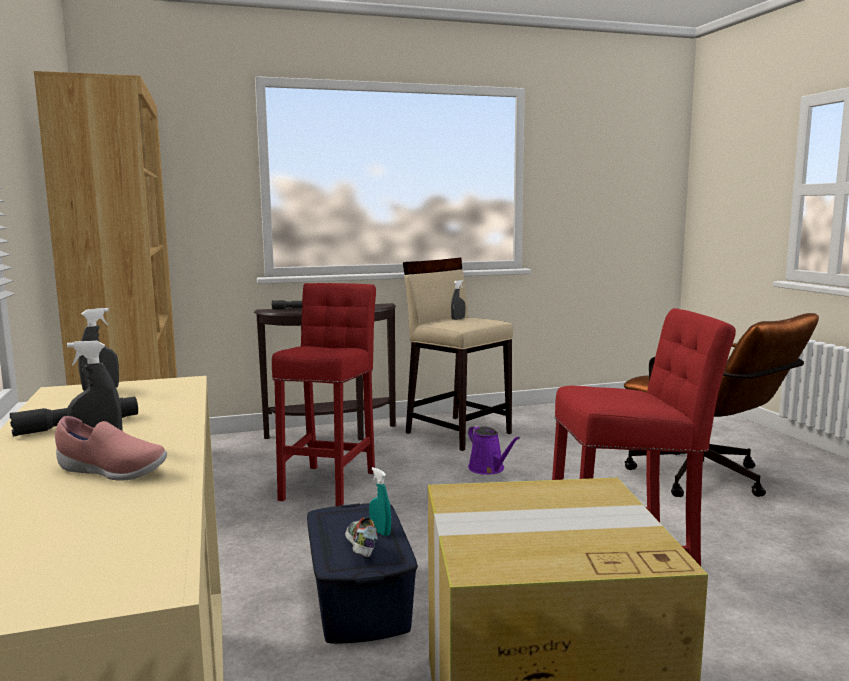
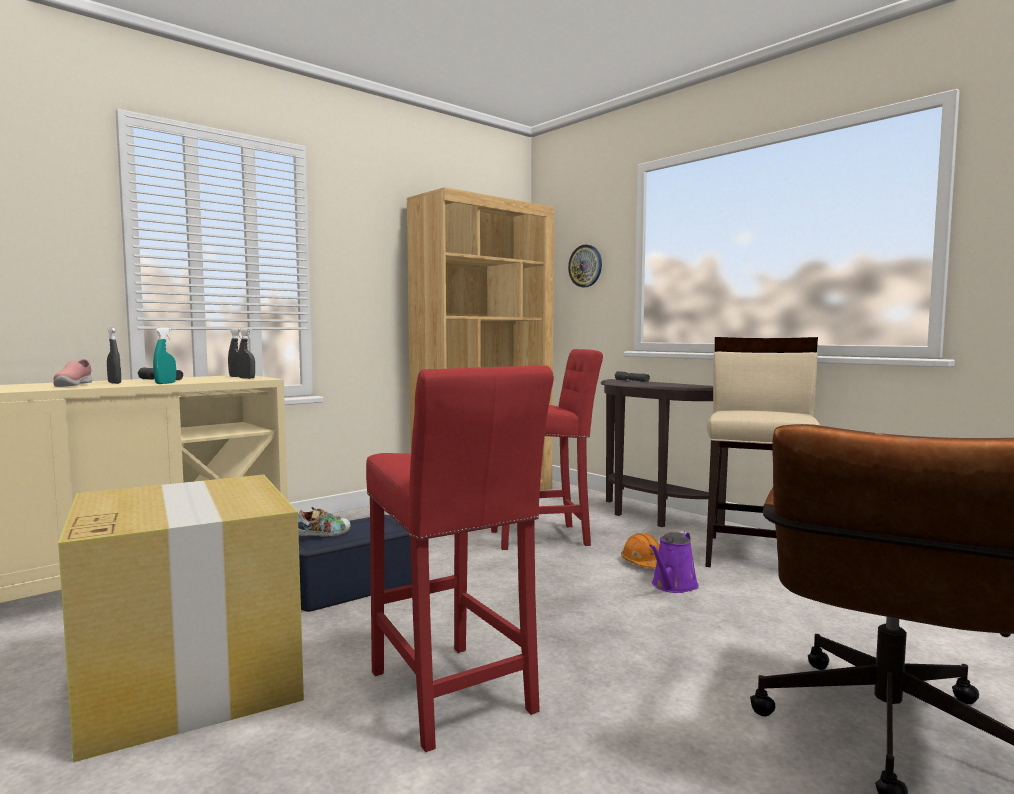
camera: 65 degrees right, 5 degrees down
(184, 181) = (585, 266): none -> wall clock
(380, 532) = (358, 536): turquoise spray bottle -> turquoise spray bottle (165, 383)
(436, 466) = (643, 563): none -> orange hard hat
(458, 319) = (763, 410): grey spray bottle -> grey spray bottle (247, 378)

